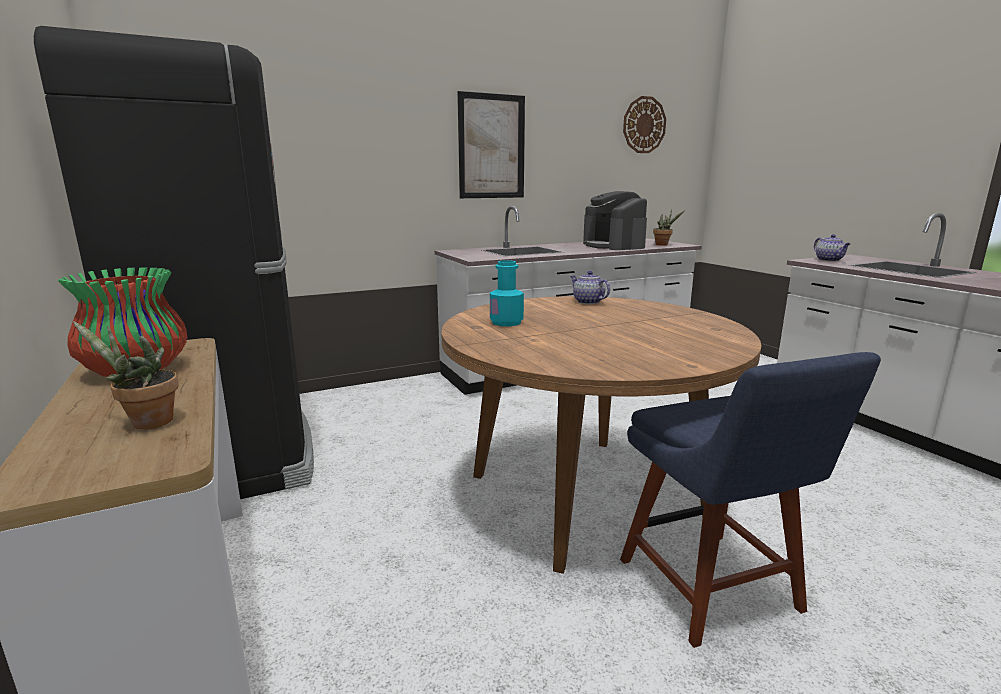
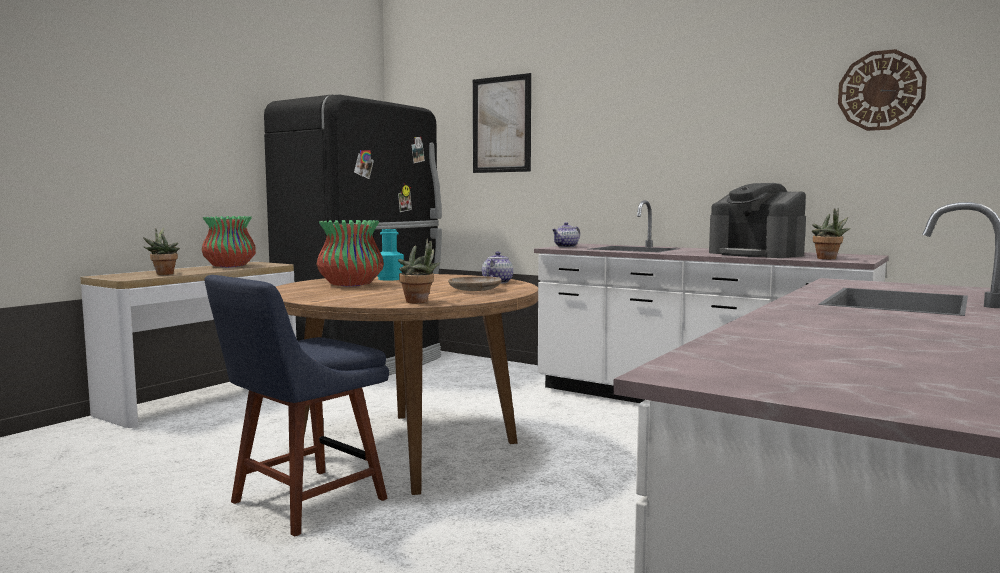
camera: 60 degrees right, 10 degrees down
(491, 147) = (646, 139): picture -> picture (501, 124)
(546, 339) = (351, 285): none -> vase
(613, 246) = (756, 254): coffee machine -> coffee machine turned 75 degrees counterclockwise
(640, 313) = (475, 290): none -> beige plate
(724, 335) = (419, 302): none -> potted plant
(829, 260) = (877, 284): teapot -> teapot (566, 247)

